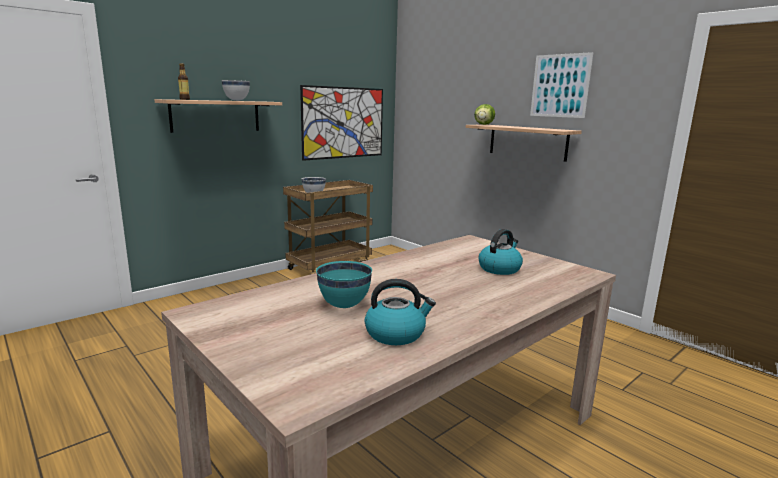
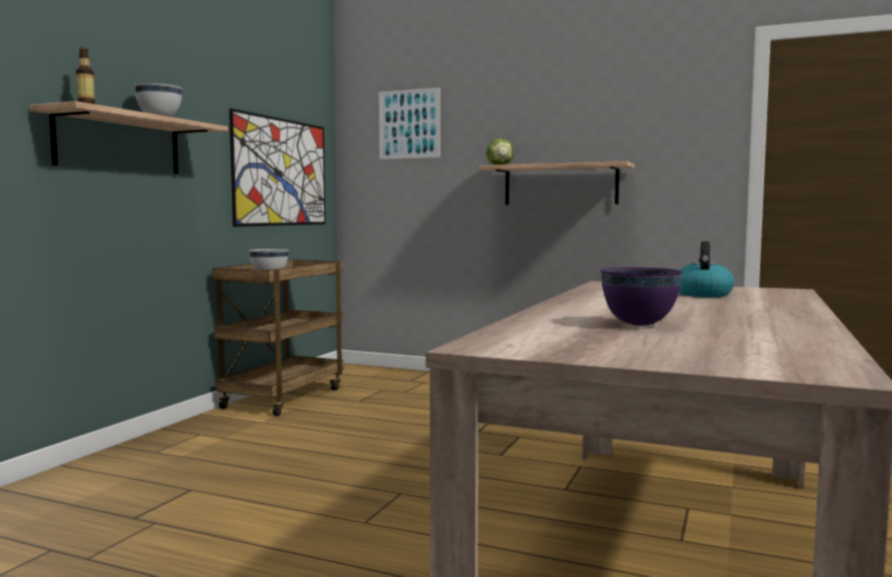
camera: 25 degrees left, 10 degrees down
(344, 306) = (640, 325): turquoise bowl -> purple bowl
(396, 333) = (759, 332): kettle -> none
(560, 86) = (599, 111): picture -> picture (409, 124)

